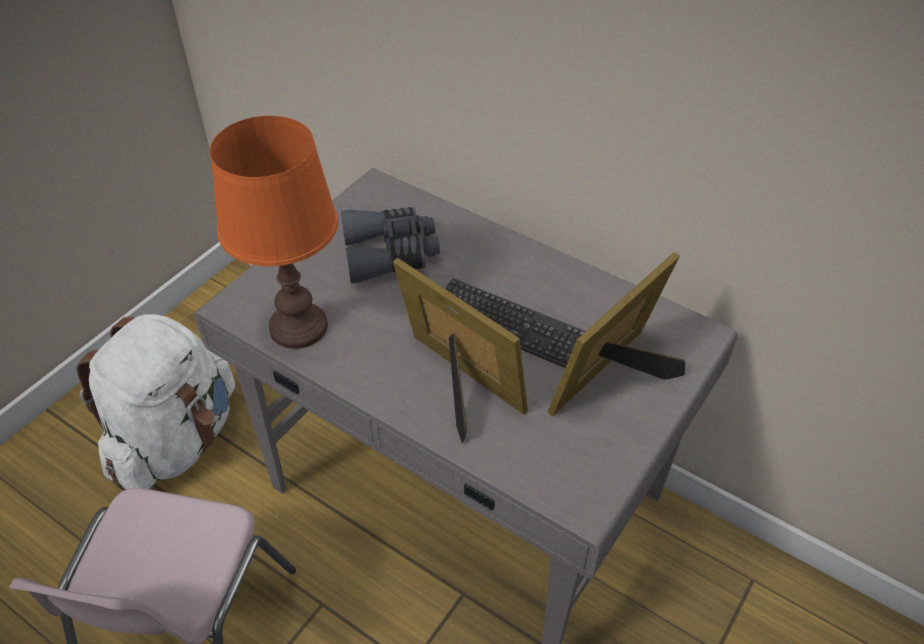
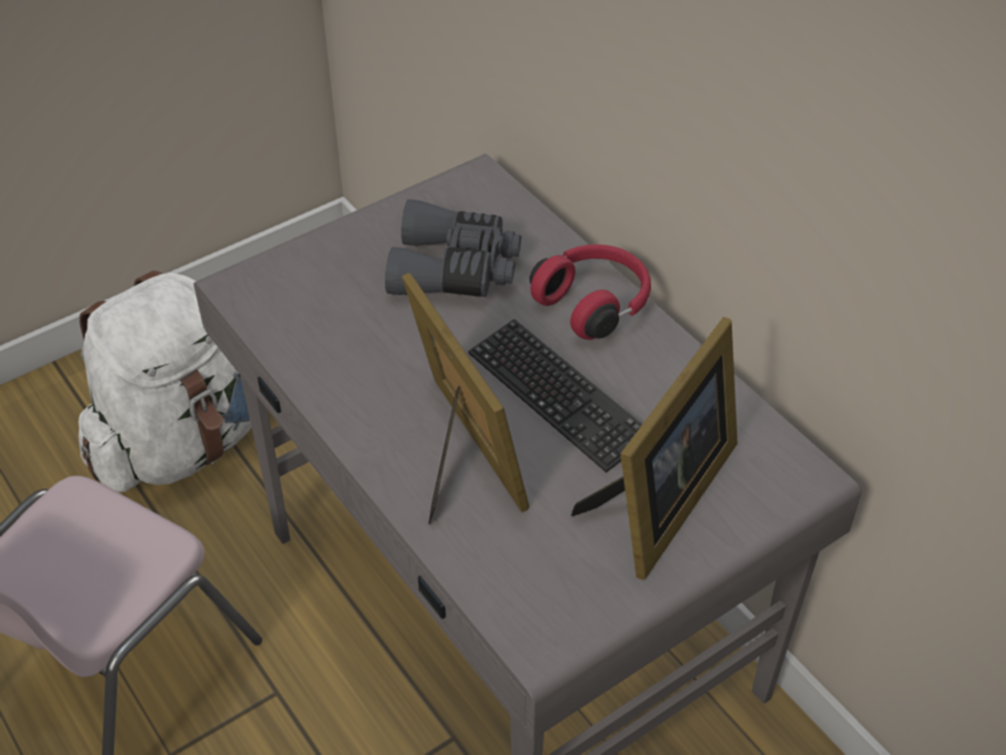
camera: 20 degrees right, 0 degrees up
(299, 327) = (304, 331): orange table lamp -> none
(500, 253) = (594, 303): none -> red headphones
(615, 378) = (661, 501): picture frame -> picture frame turned 150 degrees clockwise

